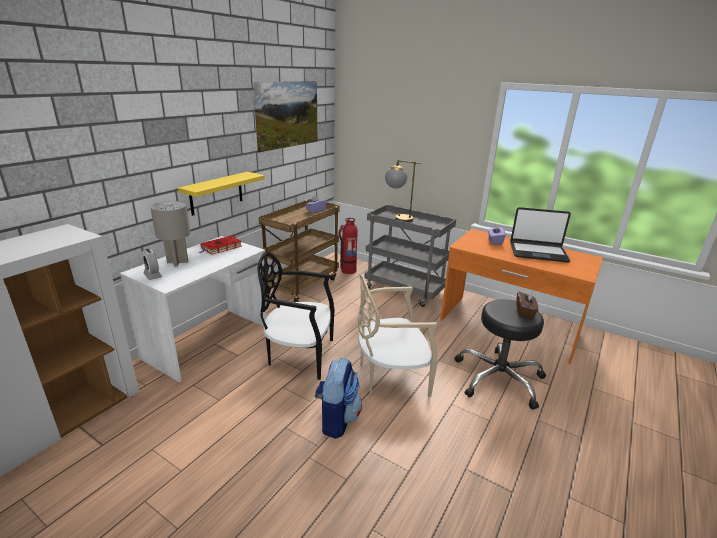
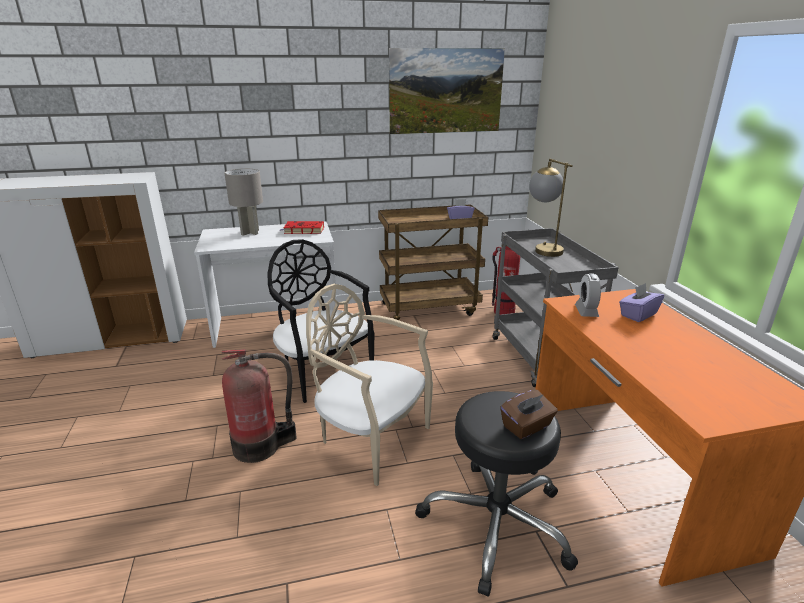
camera: 45 degrees right, 0 degrees up
(153, 275) = (214, 237): alarm clock -> alarm clock (586, 311)
(216, 193) = (325, 173): yellow shelf -> none
(336, 419) = (260, 445): backpack -> fire extinguisher
(538, 252) = (688, 354): laptop -> none

